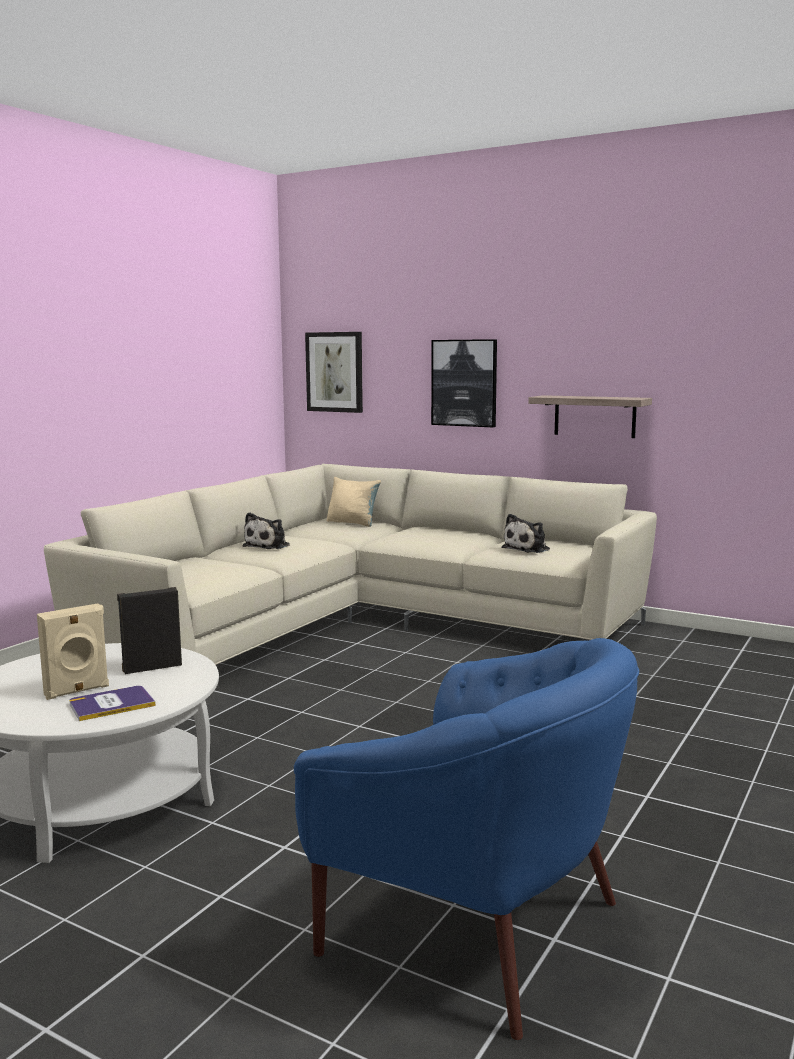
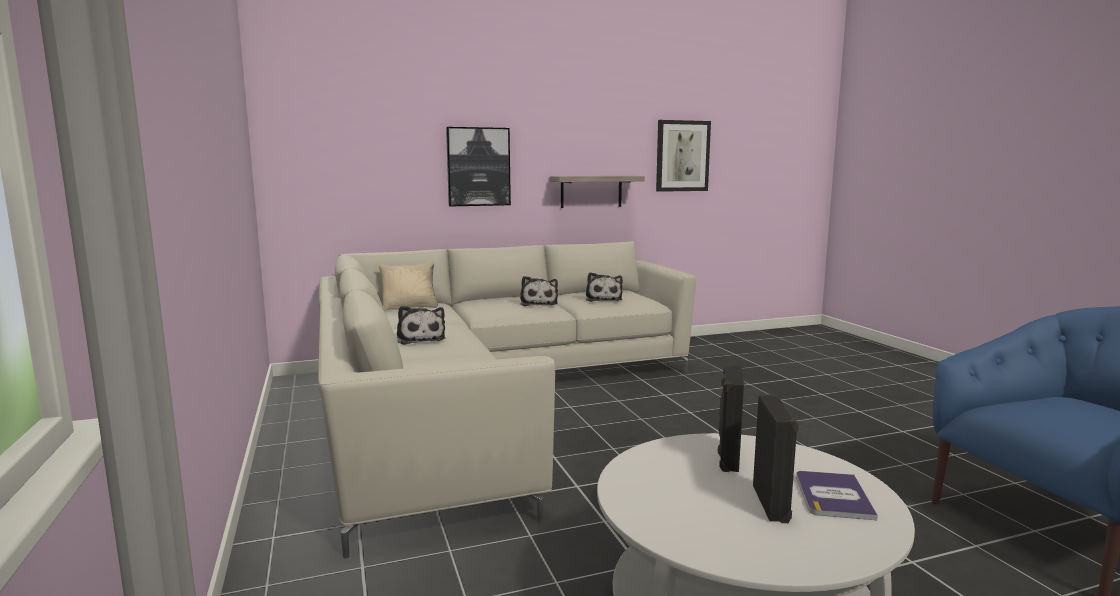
camera: 50 degrees left, 0 degrees up
(77, 691) = (772, 503): beige speaker -> black speaker
(335, 372) = (328, 157): picture -> picture (682, 156)
(457, 540) = (538, 303): none -> plush toy

